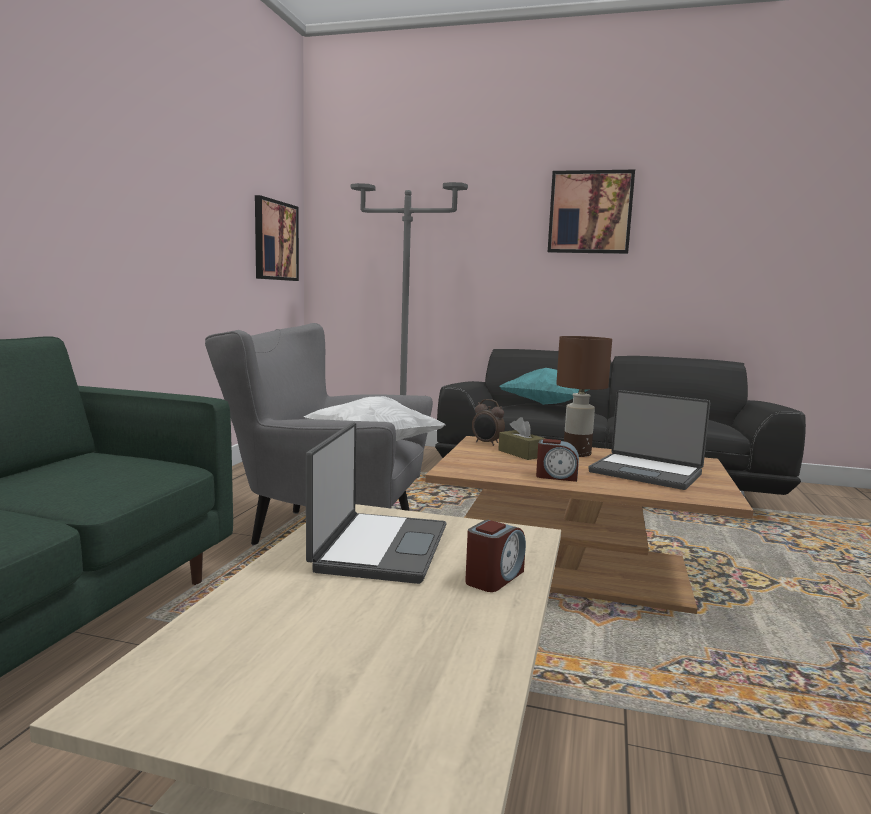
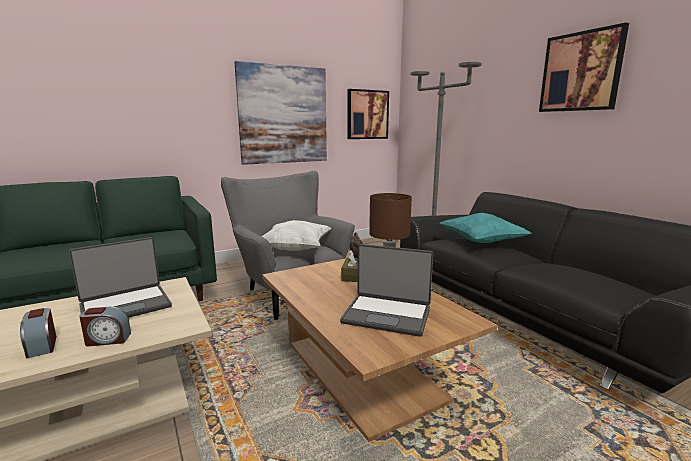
camera: 45 degrees right, 5 degrees up
(182, 228) = (283, 115): none -> picture
(556, 476) = (319, 297): alarm clock -> alarm clock (41, 346)
(646, 472) = (387, 315): laptop -> laptop turned 60 degrees counterclockwise

